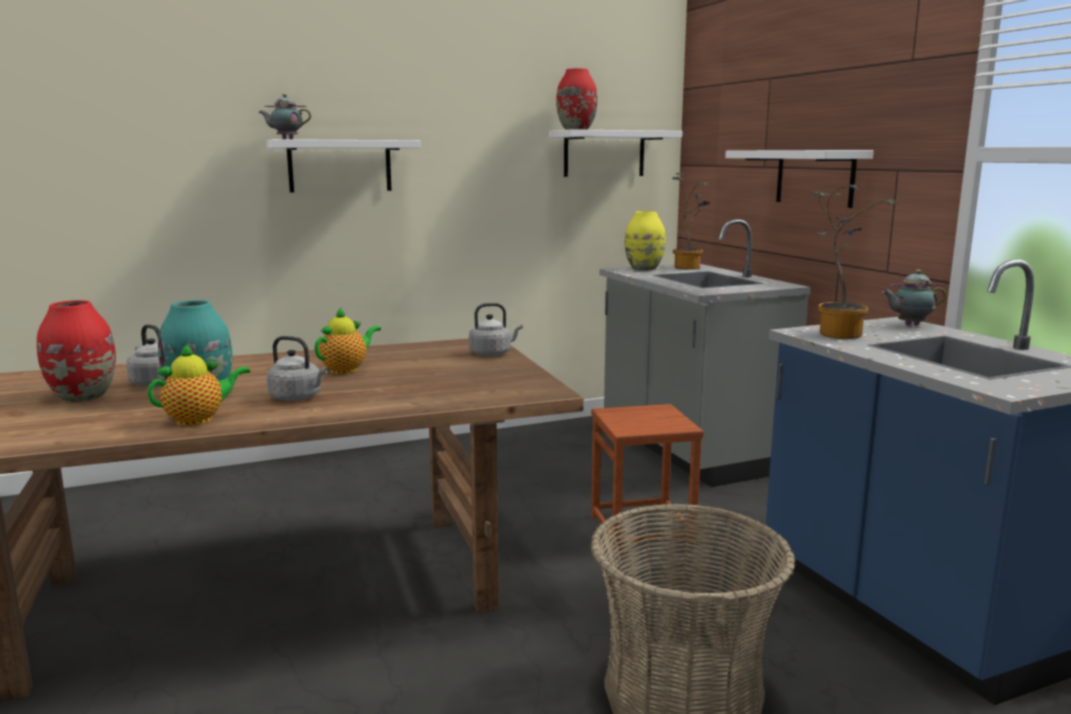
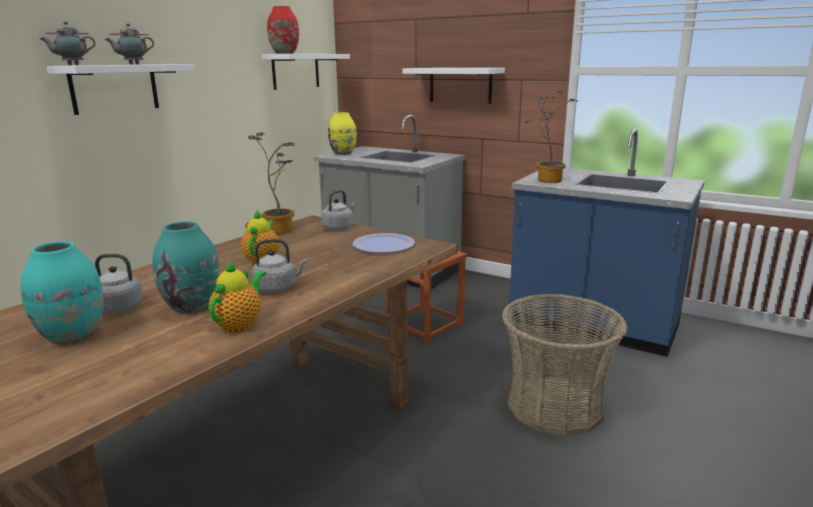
camera: 35 degrees left, 5 degrees up
(83, 396) = (74, 336): red vase -> turquoise vase
(495, 381) = (384, 245): none -> plate
(689, 267) = (367, 149): potted plant -> potted plant (281, 229)
(909, 325) = (563, 170): teapot -> teapot (132, 64)

